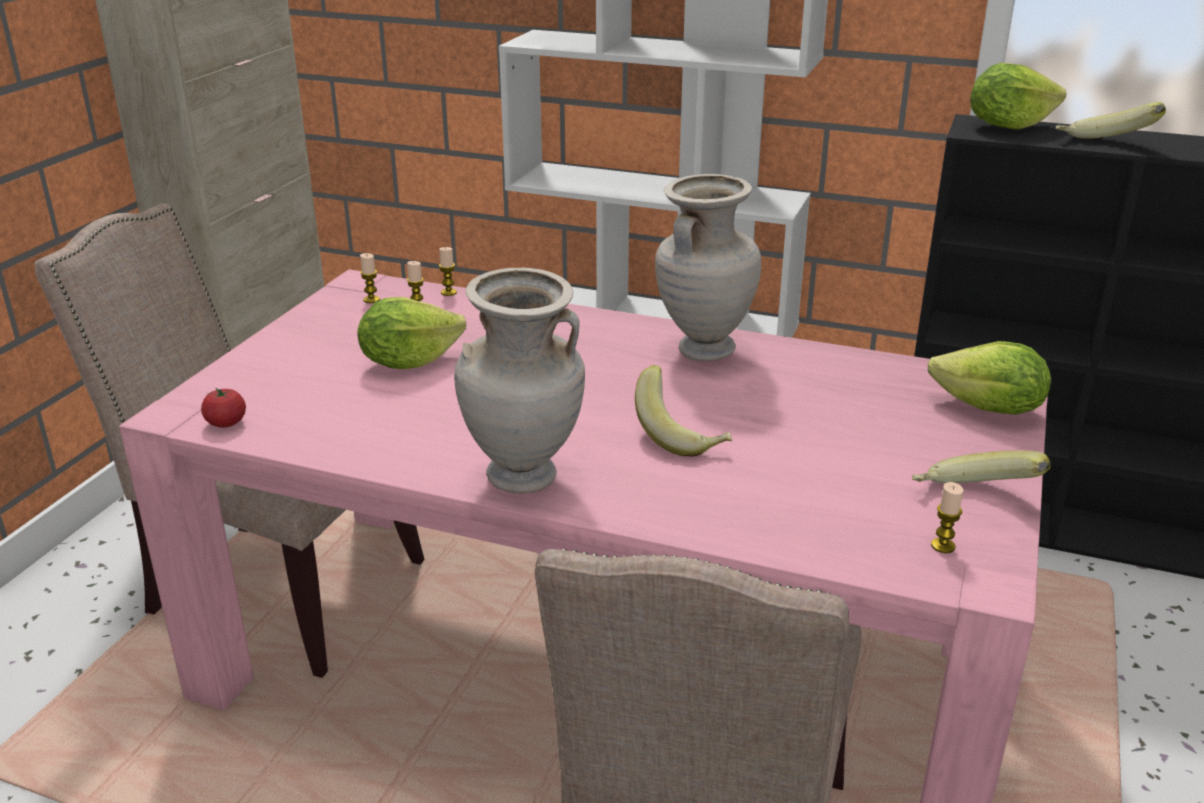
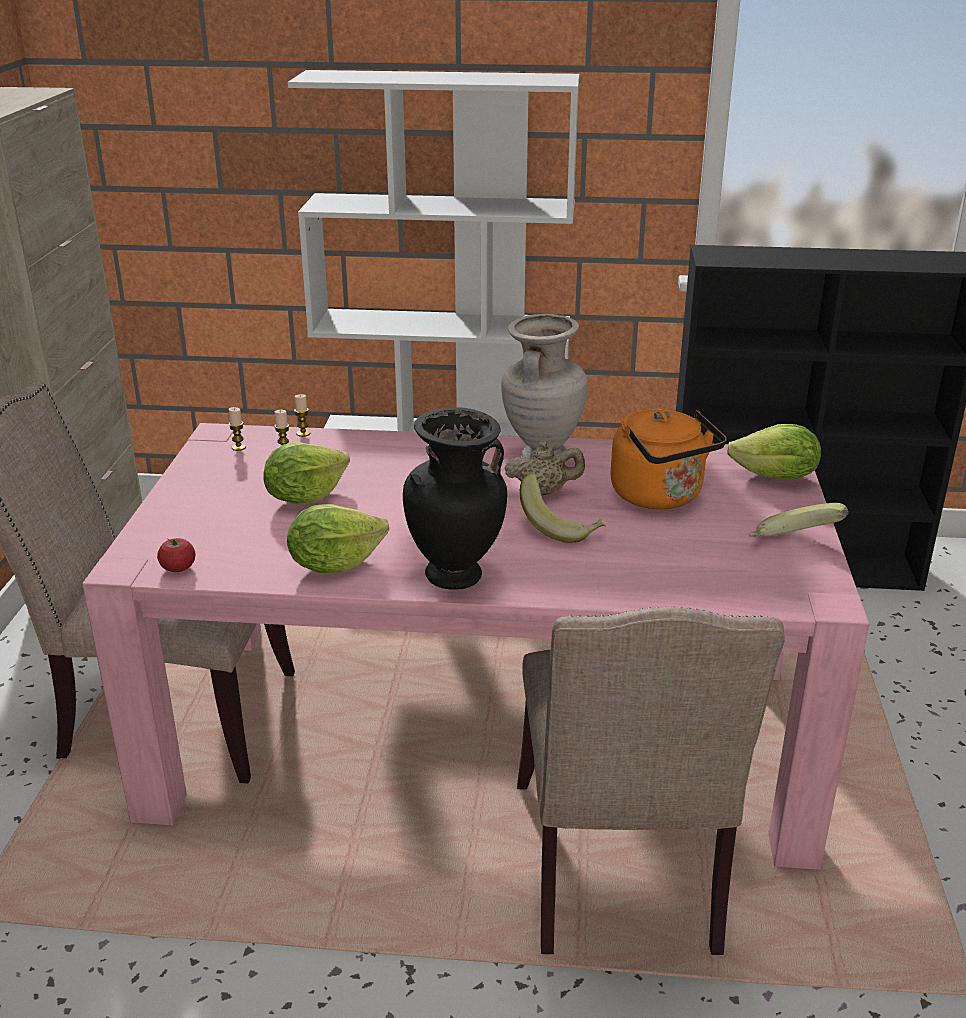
camera: 15 degrees left, 0 degrees up
(523, 479) = (455, 578): beige vase -> black vase
(684, 391) = (543, 492): none -> beige teapot
(826, 415) = (660, 497): none -> orange kettle
(943, 546) = (787, 581): candle -> none
(1007, 126) = (735, 252): lettuce -> lettuce (334, 564)
(1103, 145) = (812, 263): banana -> none

